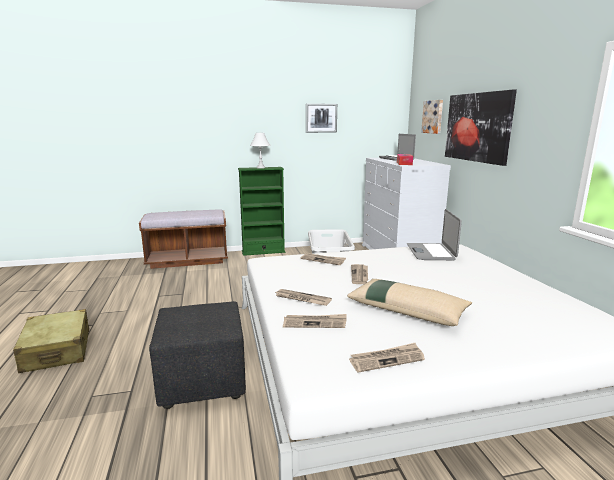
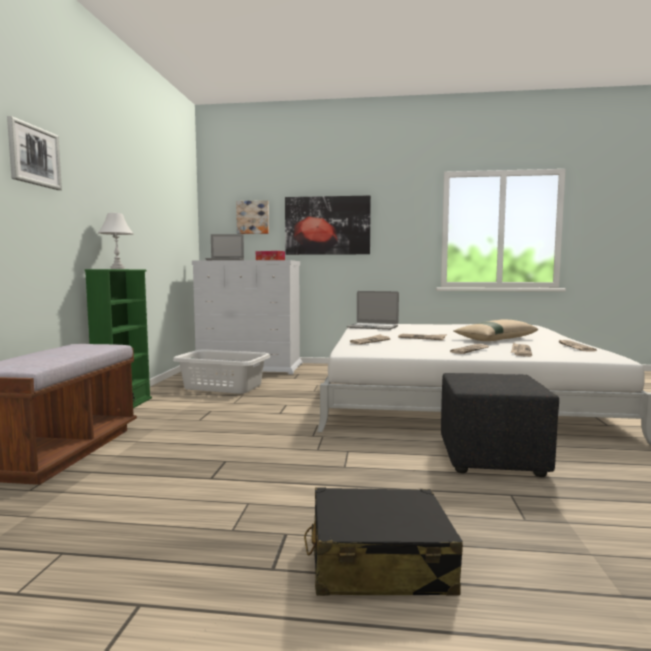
camera: 70 degrees left, 10 degrees down
(57, 350) = (378, 563): beige suitcase -> black suitcase
(321, 118) = (149, 205): picture -> picture (34, 155)

